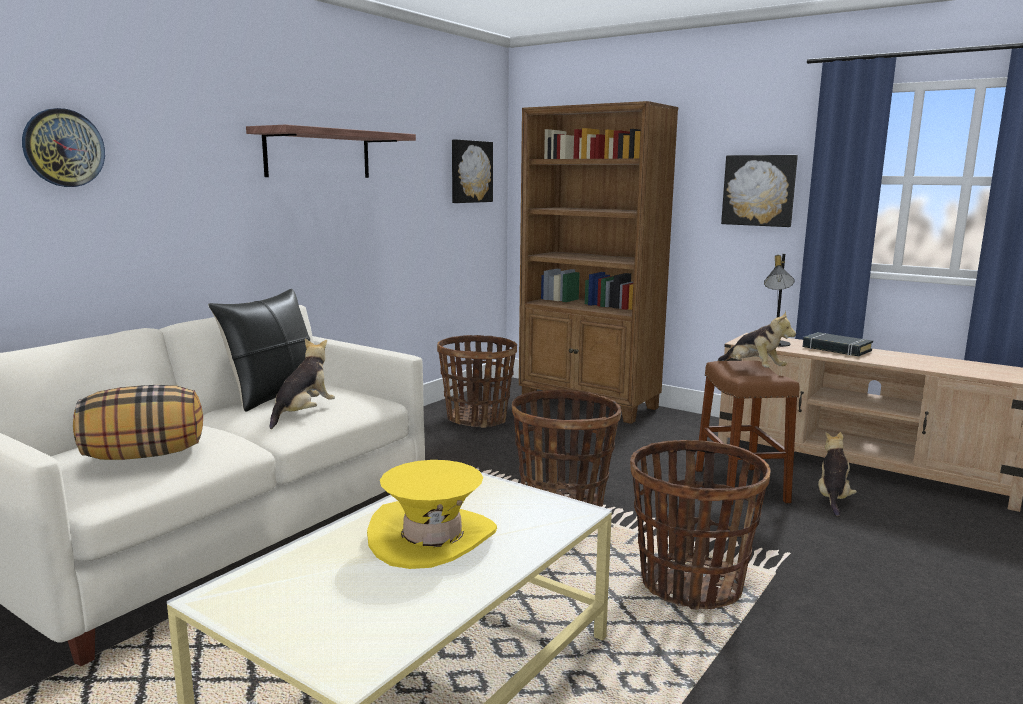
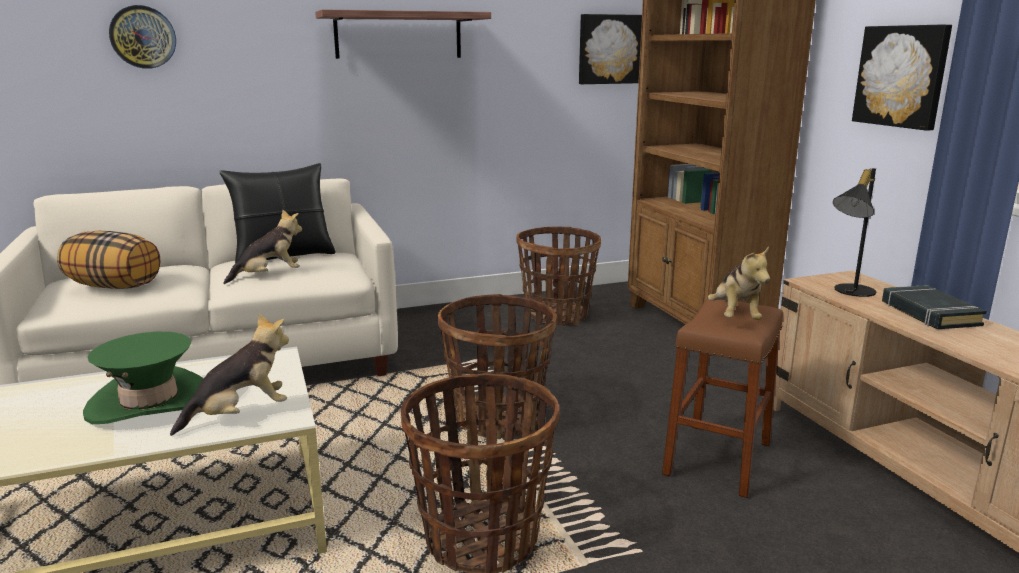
camera: 35 degrees right, 5 degrees up
(432, 538) = (149, 402): yellow hat -> green hat
(832, 498) = (815, 511): plush toy -> plush toy (241, 415)

